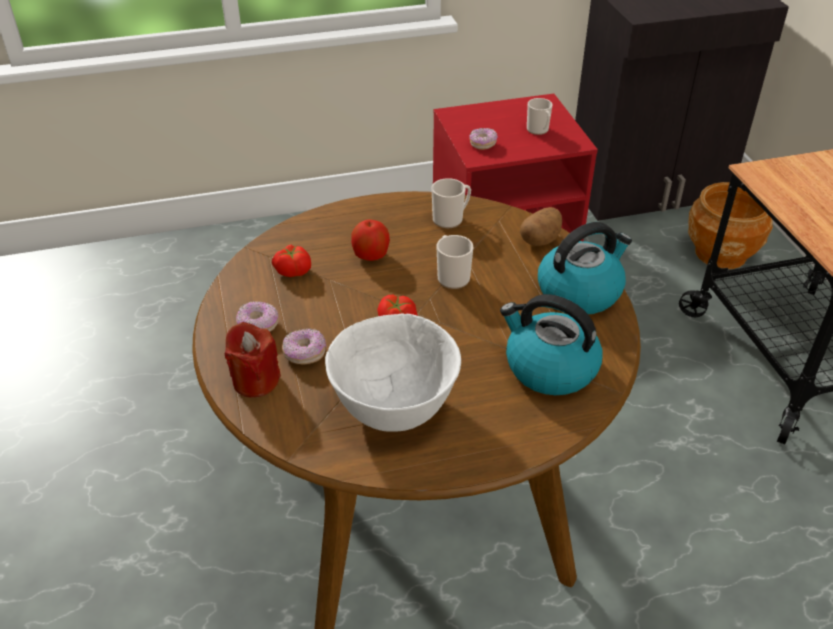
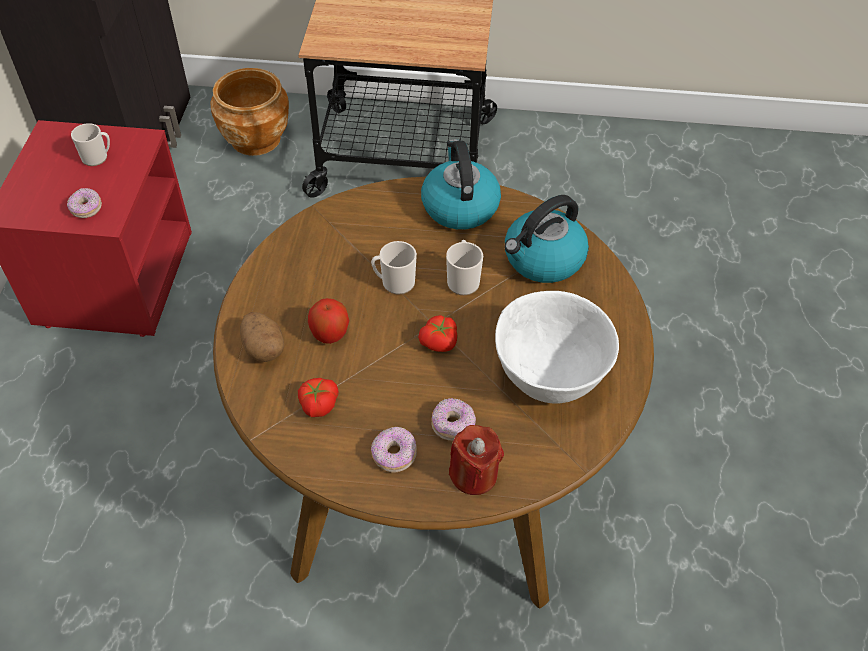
camera: 70 degrees left, 10 degrees up
(451, 219) = (306, 255): mug -> mug (463, 280)
(540, 239) = (375, 204): potato -> potato (263, 348)

